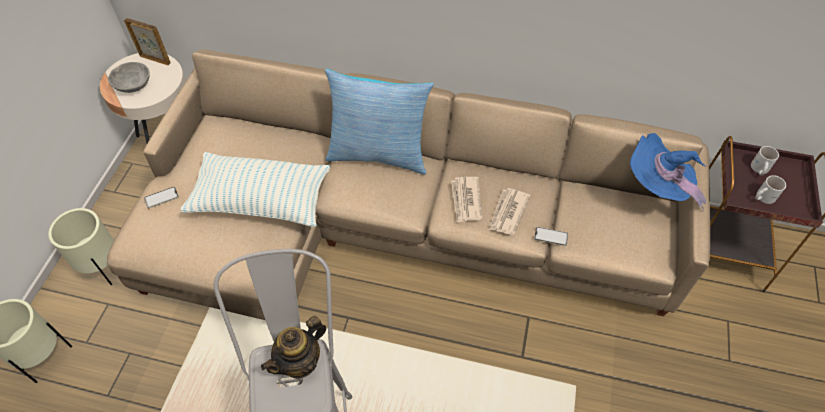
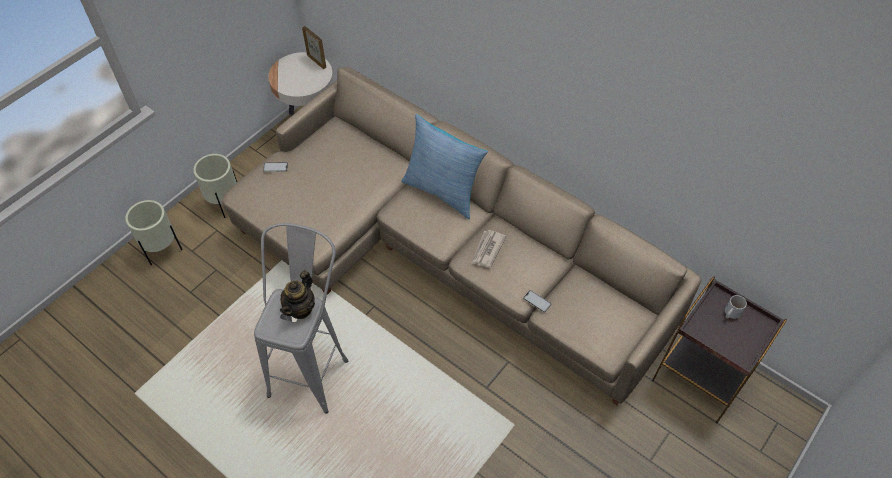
camera: 25 degrees right, 0 degrees up
(133, 86) = (292, 77): grey bowl -> none
(261, 200) = (341, 194): pillow -> none
(300, 362) = (300, 308): teapot -> teapot turned 45 degrees counterclockwise
(508, 213) = (513, 271): newspaper -> none
(658, 187) = (635, 295): blue hat -> none
(762, 196) = (717, 335): white mug -> none

